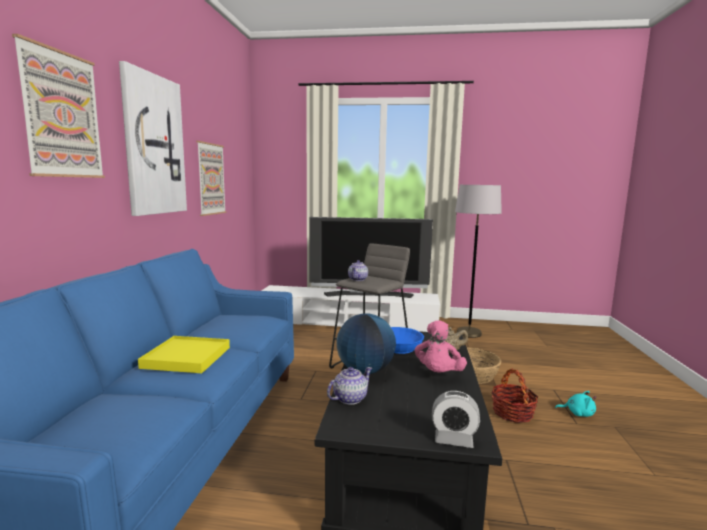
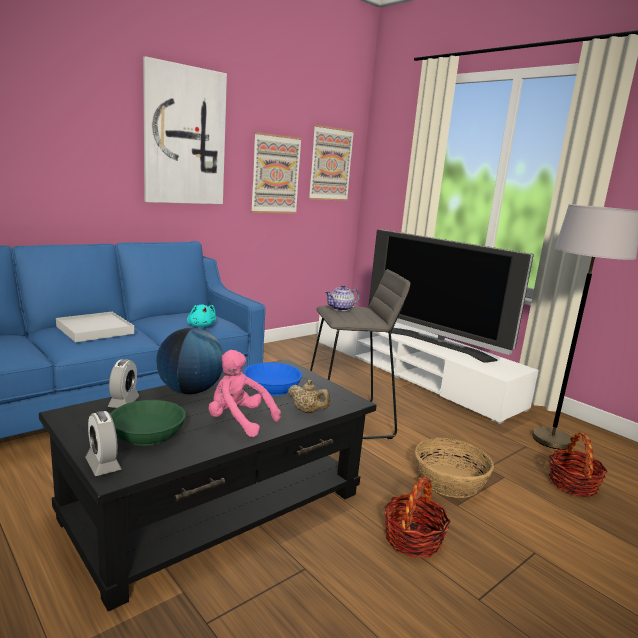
camera: 40 degrees right, 5 degrees up
(62, 115) = (70, 109): picture -> picture (330, 164)
(187, 357) = (95, 330): yellow tray -> white tray
(349, 398) = (124, 402): teapot -> alarm clock
(420, 408) = (147, 434): none -> green bowl
(438, 374) = (238, 421): pink plush toy -> pink plush toy turned 60 degrees clockwise
(511, 351) = (572, 484): none -> basket
(577, 413) = (507, 593): turquoise plush toy -> turquoise plush toy (201, 326)

